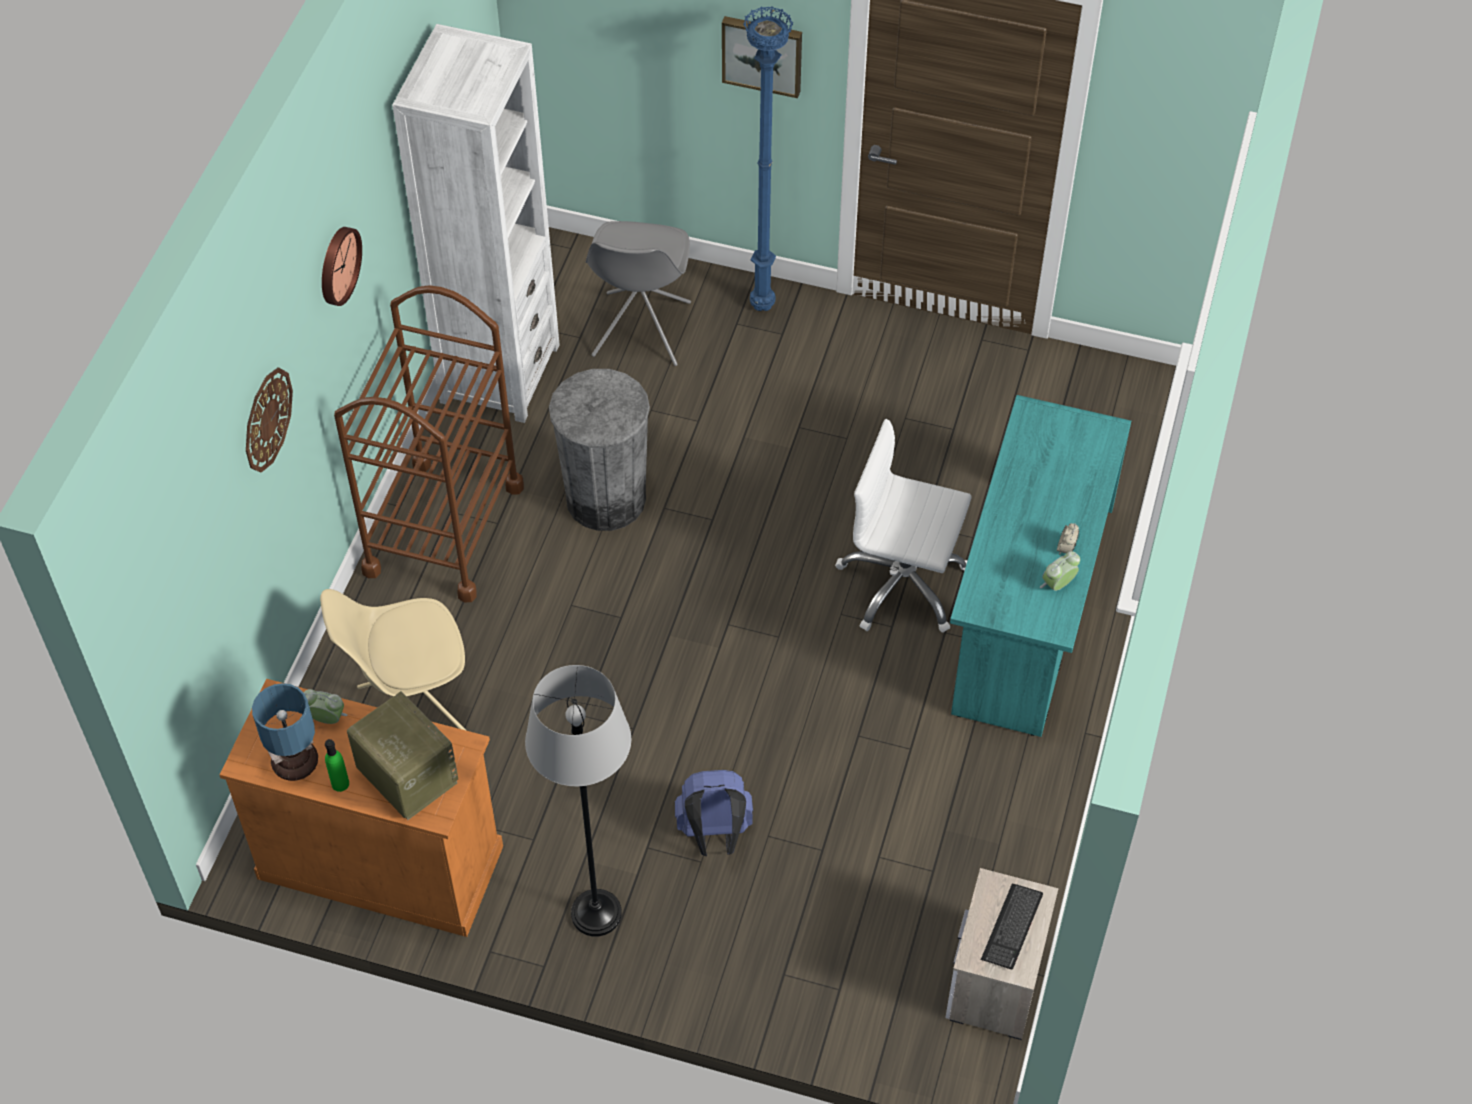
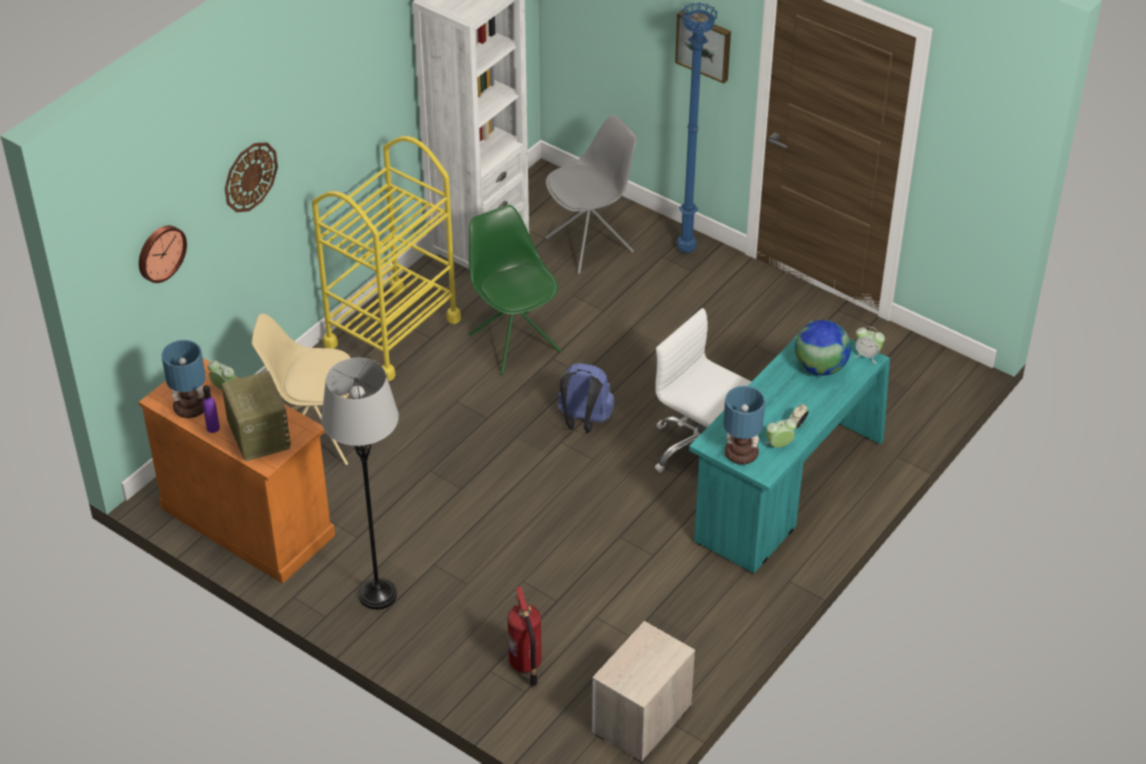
camera: 20 degrees right, 10 degrees down
(337, 265) = (339, 96): wall clock -> wall clock (160, 252)
(340, 783) = (213, 428): green bottle -> purple bottle
(443, 529) = (392, 332): brown cart -> yellow cart
(606, 498) = (514, 342): grey trash can -> green chair
(640, 331) = (591, 245): grey chair -> grey chair turned 150 degrees counterclockwise
(714, 835) = (485, 570): blue backpack -> blue backpack (583, 421)
(823, 951) = (525, 664): none -> fire extinguisher
(1012, 927) = (648, 664): keyboard -> none
(1017, 612) = (740, 454): none -> table lamp
(1057, 459) = (820, 367): none -> globe
(1105, 425) = (867, 355): none -> alarm clock

